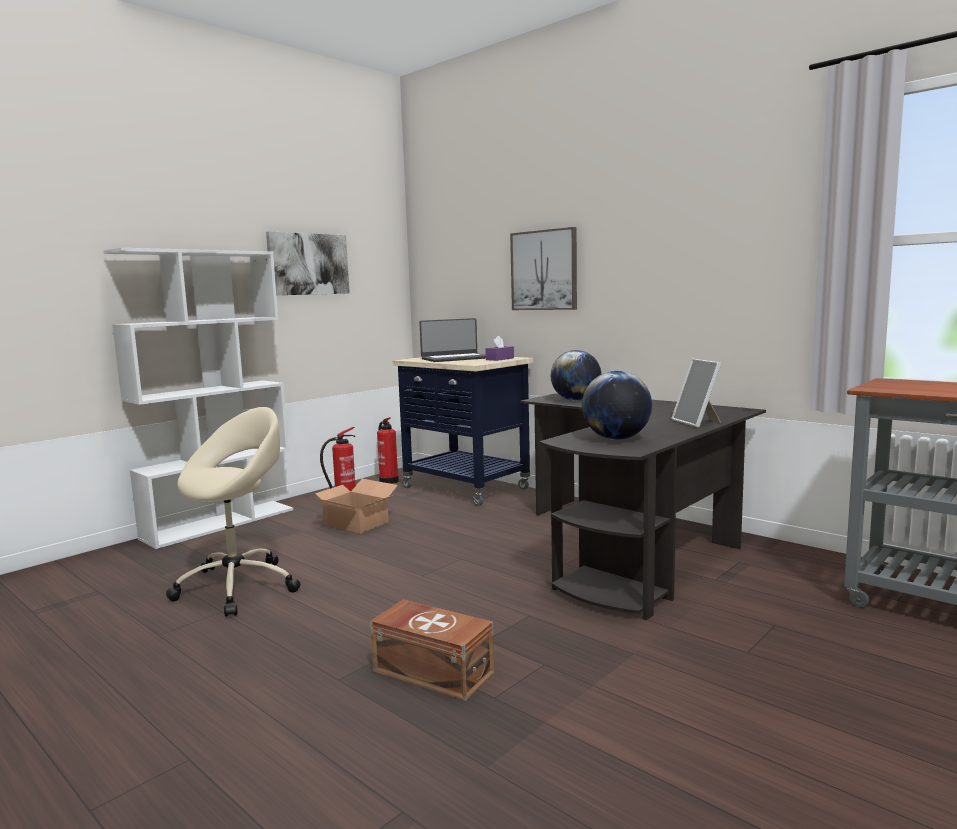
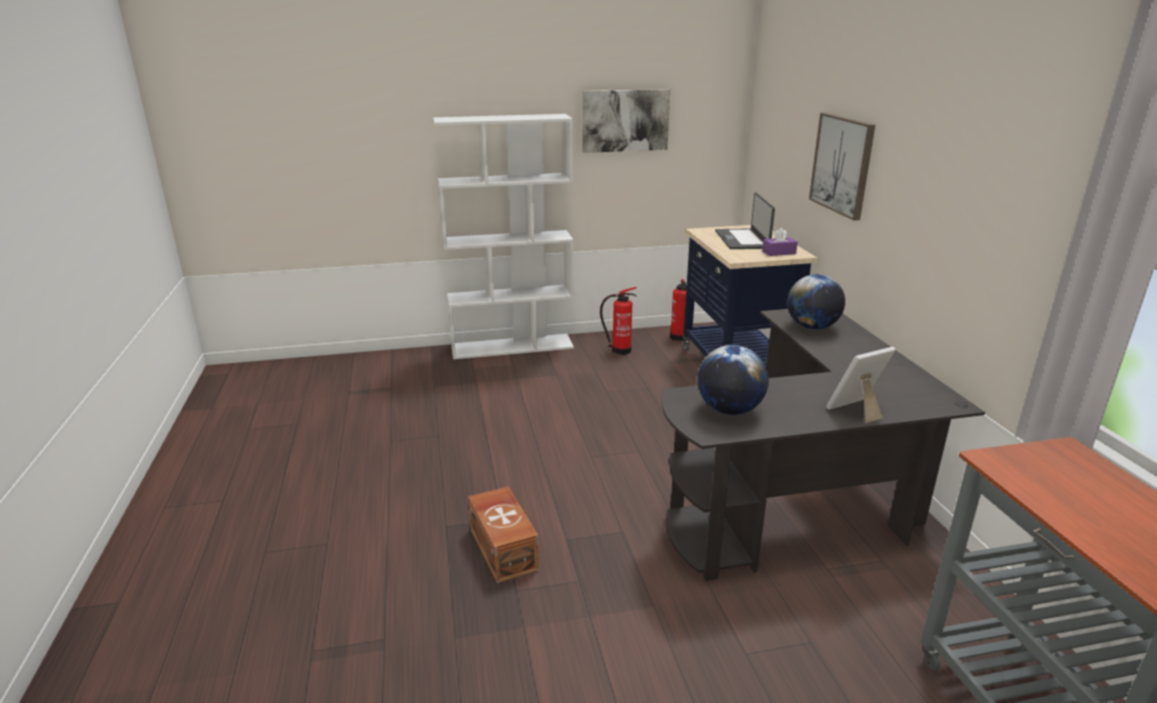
camera: 35 degrees right, 15 degrees up
(239, 586) = (468, 416): beige office chair -> none
(356, 523) = (603, 380): cardboard box -> none
(455, 358) = (742, 239): laptop -> laptop turned 75 degrees clockwise
(698, 422) = (856, 411): picture frame -> picture frame turned 45 degrees clockwise

